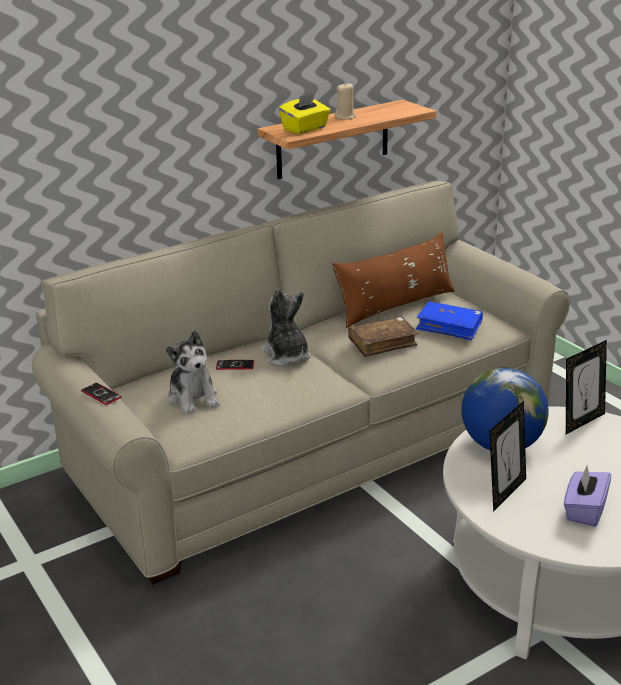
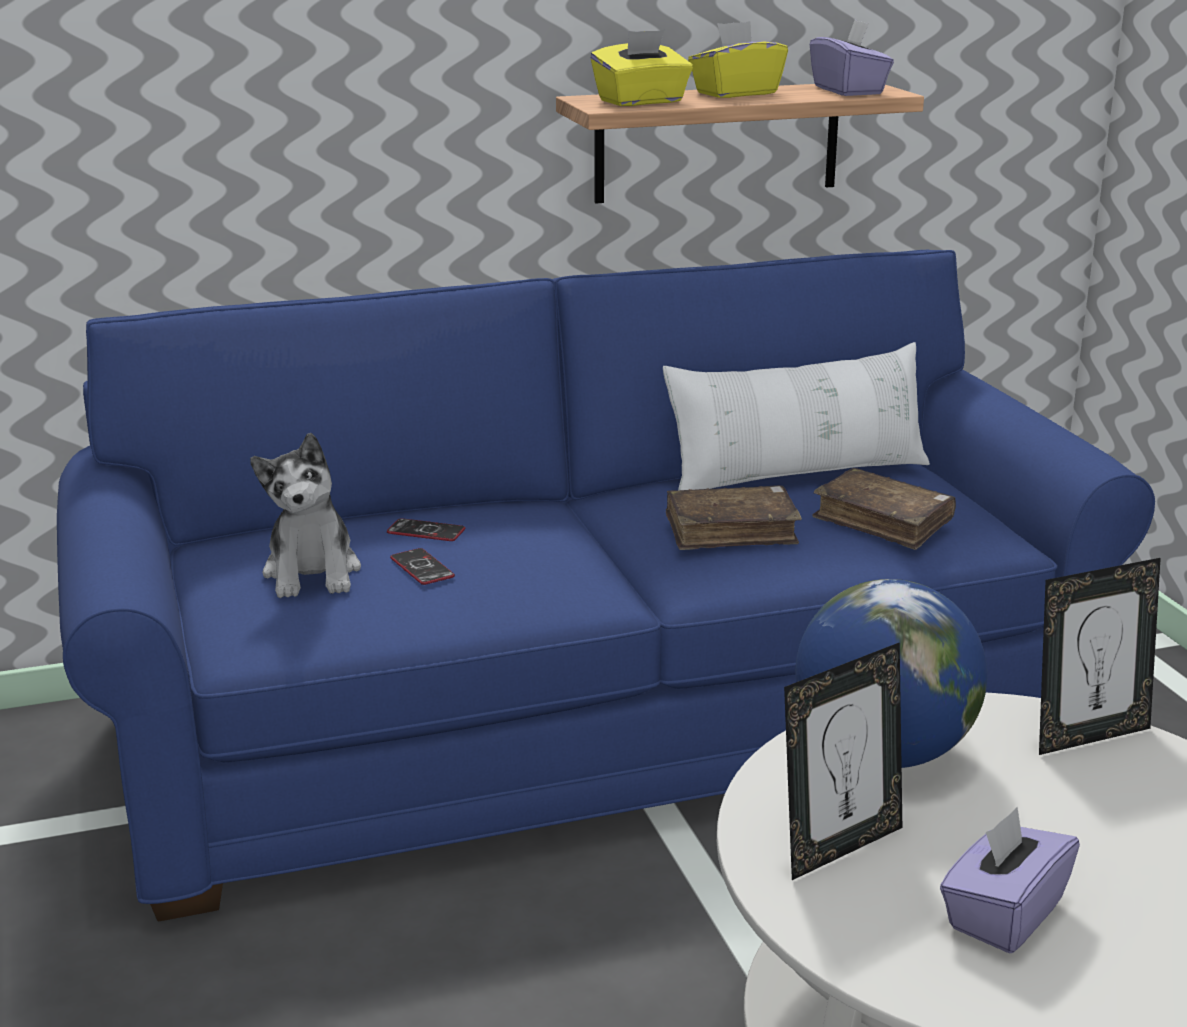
camera: 15 degrees right, 5 degrees down
(101, 394) = (112, 530): phone -> phone (422, 568)
(286, 356) = (534, 531): plush toy -> none
(312, 444) = (595, 724): beige sofa -> blue sofa
(345, 117) = (736, 93): beige candle -> yellow tissue box
(396, 306) = (797, 475): brown pillow -> white pillow
(398, 110) = (849, 91): none -> purple tissue box
(449, 327) = (883, 522): blue book -> brown book

